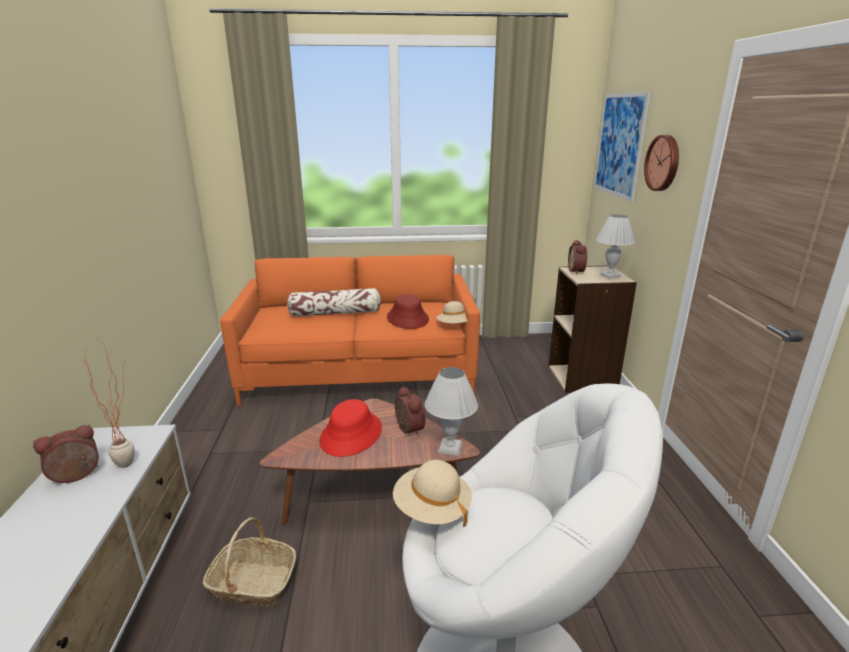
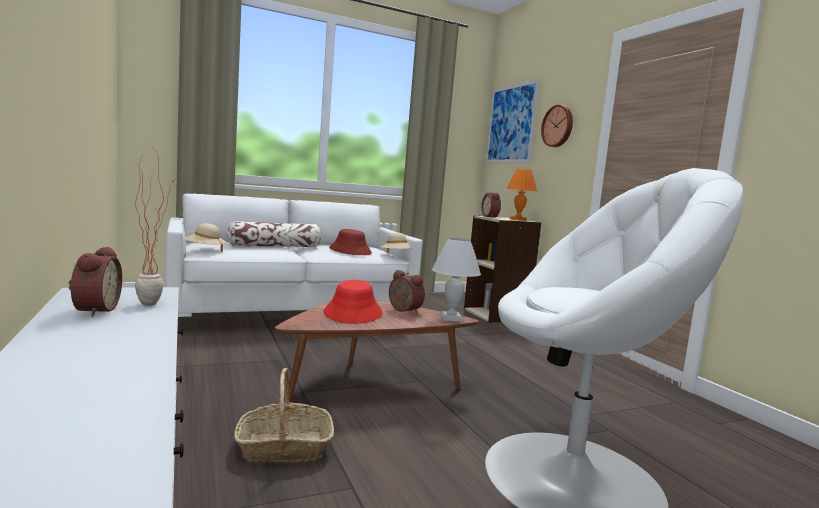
camera: 20 degrees left, 15 degrees down
(76, 476) = (93, 310): alarm clock -> alarm clock turned 135 degrees clockwise
(359, 372) = (291, 313): orange sofa -> white sofa
(432, 509) = (523, 288): beige hat -> beige hat (205, 250)
(610, 276) = (518, 219): white table lamp -> orange table lamp

